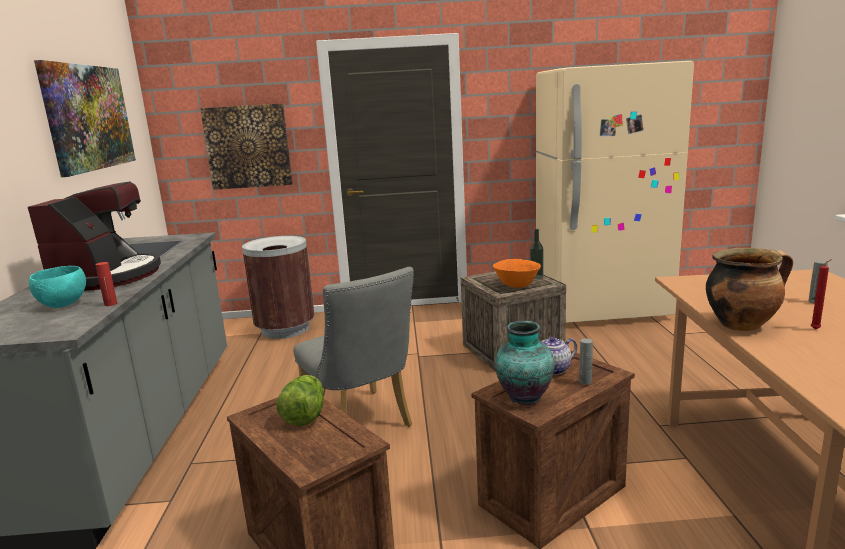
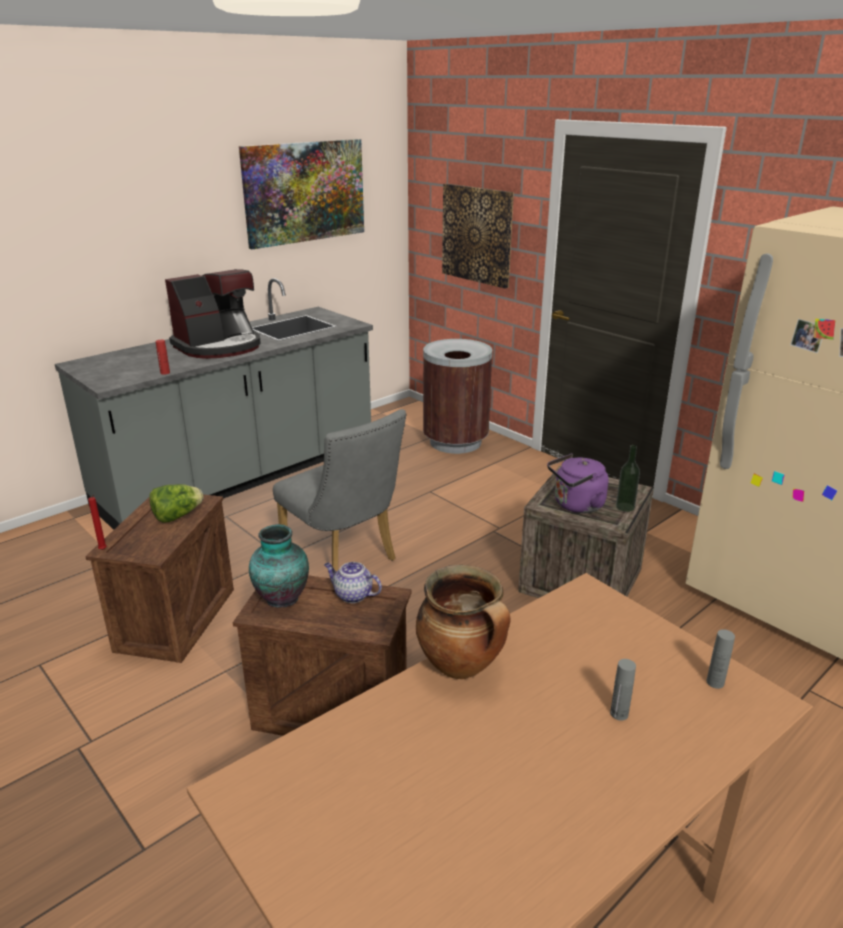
camera: 50 degrees right, 10 degrees up
(64, 304) = (154, 361): turquoise bowl -> none
(362, 424) = (344, 559): grey chair -> grey chair turned 60 degrees counterclockwise
(516, 286) = (576, 505): orange bowl -> purple kettle
(585, 381) = (342, 621): grey bottle -> grey bottle (715, 682)
(816, 329) = (501, 726): red candle -> red candle (103, 550)

